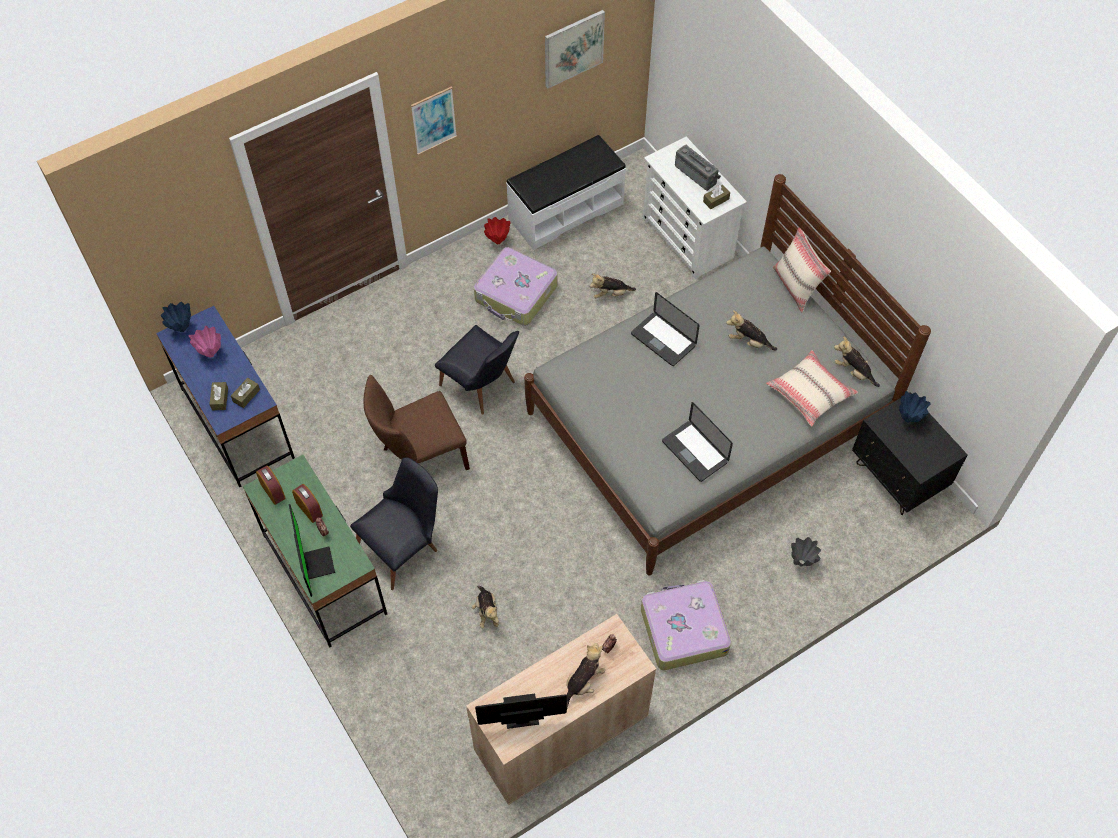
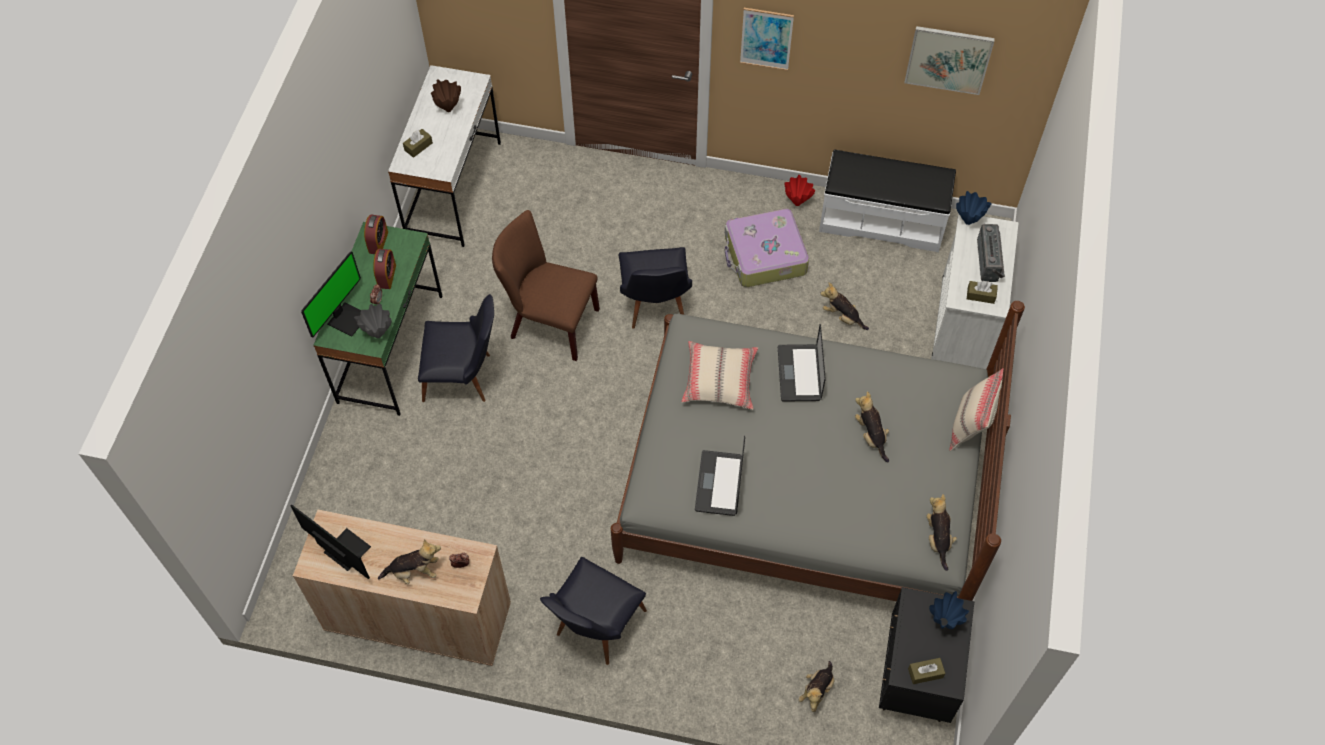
camera: 45 degrees right, 0 degrees up
(182, 329) = (449, 76): blue vase -> blue vase (967, 222)
(211, 354) = (448, 110): pink vase -> brown vase
(237, 423) = (454, 188): blue desk -> white desk
(246, 395) = (438, 158): brown tissue box -> brown tissue box (925, 673)
(486, 612) = (468, 478): plush toy -> plush toy (817, 690)
(683, 629) = (594, 628): suitcase -> black chair
(801, 562) = (750, 667): grey vase -> grey vase (379, 335)
(810, 393) = (875, 522): beige pillow -> beige pillow (719, 380)

